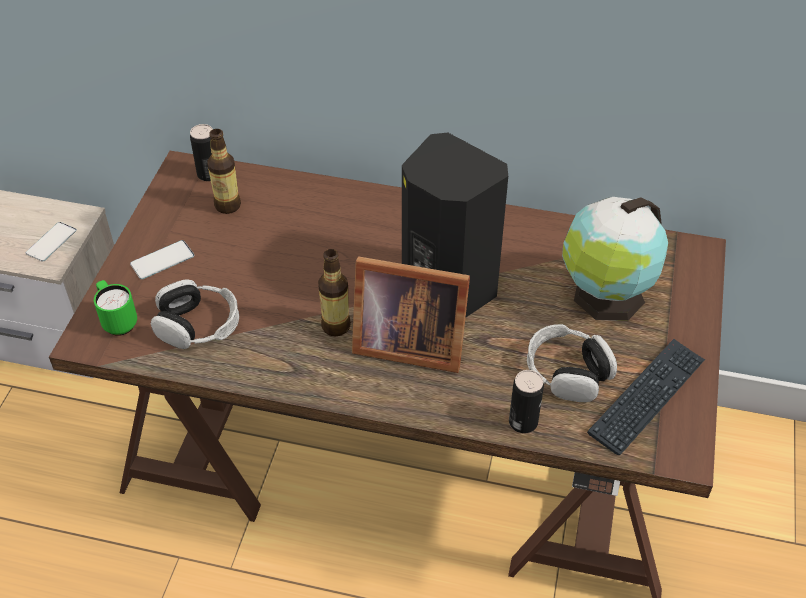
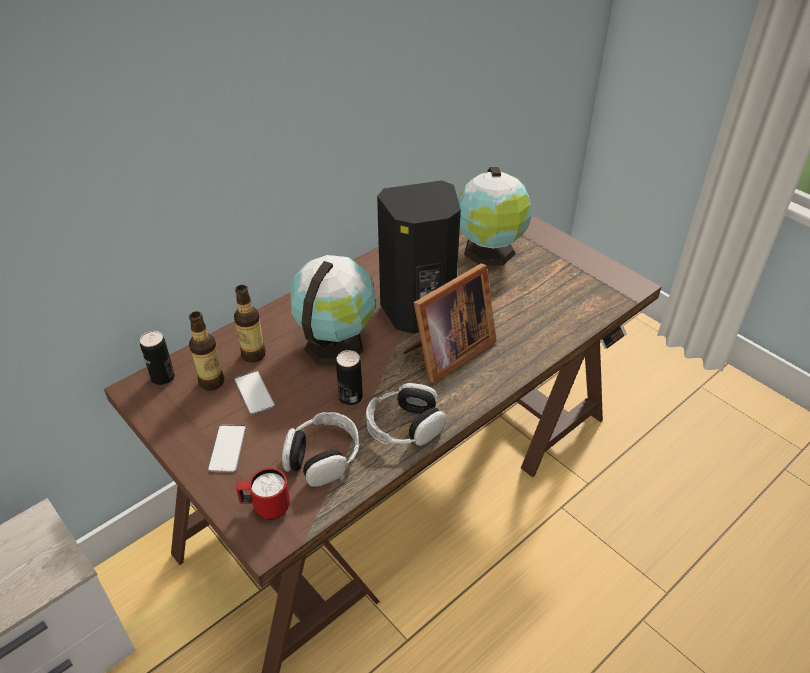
camera: 55 degrees left, 5 degrees down
(51, 242) = (41, 556): phone -> phone (254, 392)
(117, 321) = (266, 508): green mug -> red mug
(336, 326) = (399, 380): bottle -> bottle (253, 355)
(346, 254) = (335, 343): none -> globe
(523, 422) = (559, 334): can -> can (350, 397)
(567, 372) = (535, 296): headphones -> headphones (404, 426)
(647, 397) = (580, 276): keyboard -> none

